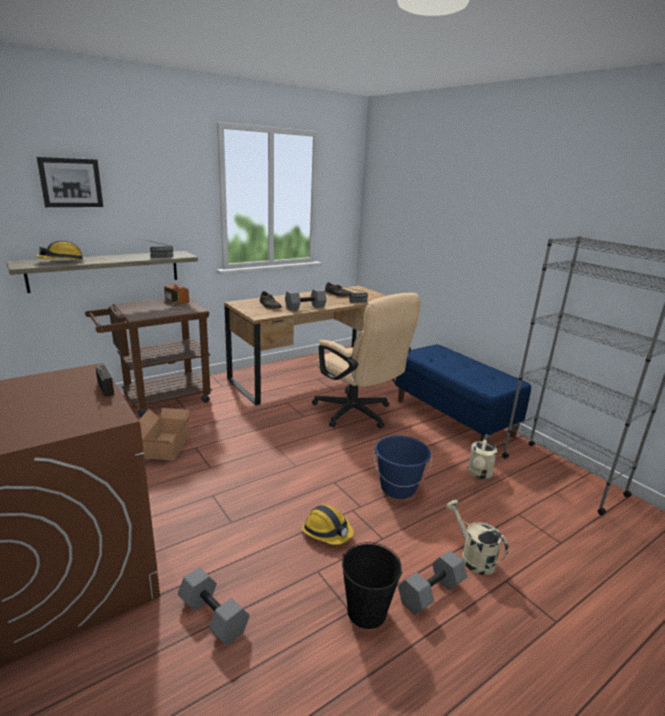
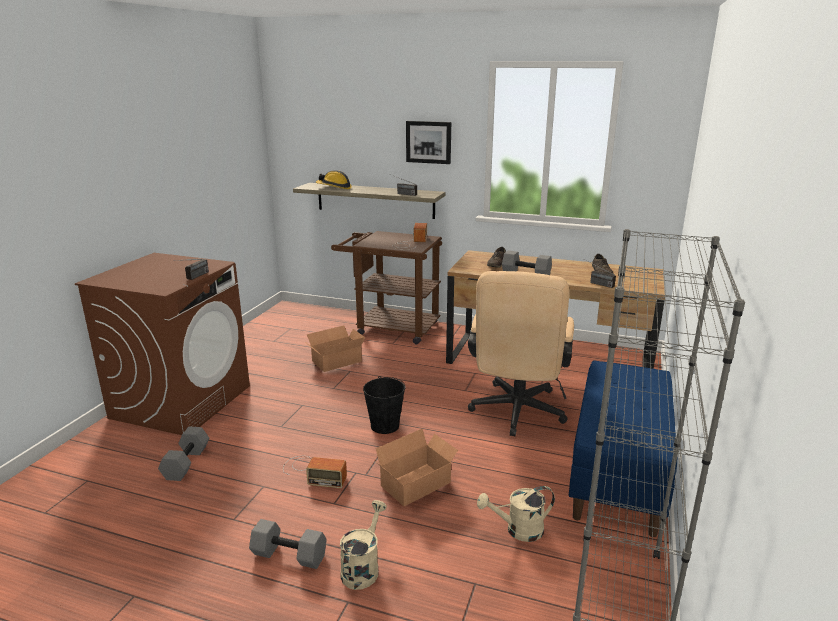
camera: 55 degrees right, 0 degrees up
(71, 182) = (356, 123): picture -> picture (428, 142)
(327, 532) = (313, 471): hard hat -> radio
(366, 611) = (239, 527): black bucket -> black bucket (384, 426)
(398, 488) = (418, 485): blue bucket -> cardboard box

